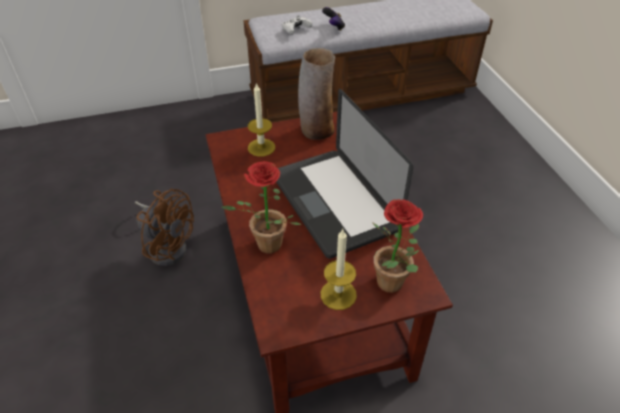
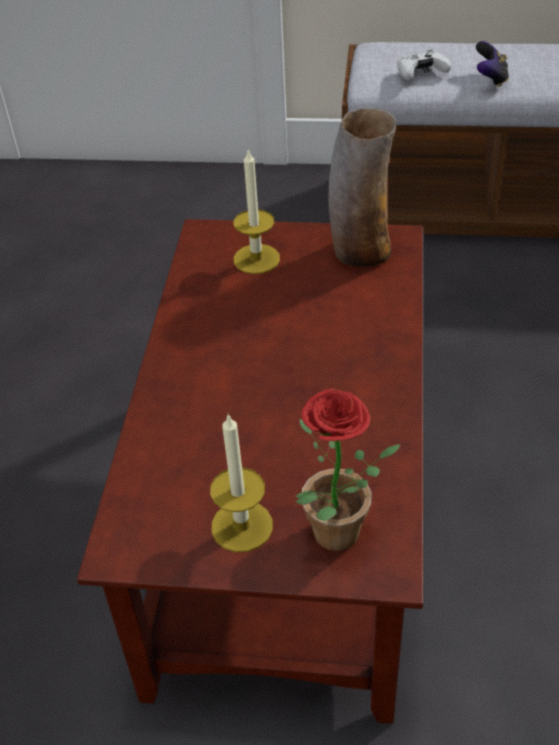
camera: 25 degrees right, 0 degrees up
(167, 245) = (110, 383): brown fan -> none
(265, 247) = (173, 418): potted plant -> none
(333, 202) = (319, 375): laptop -> none

